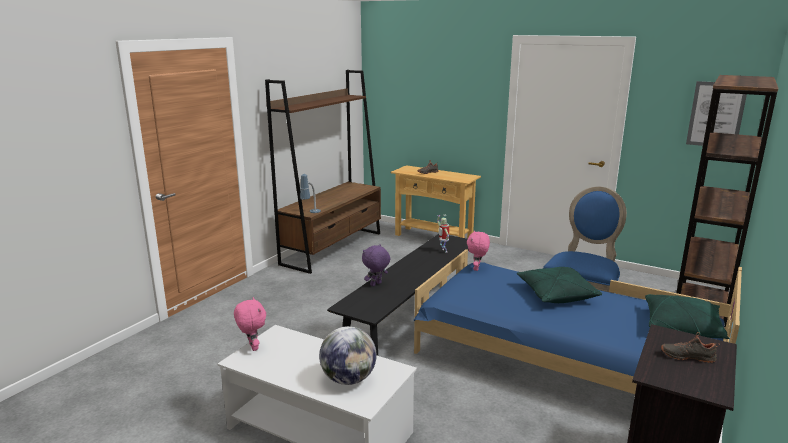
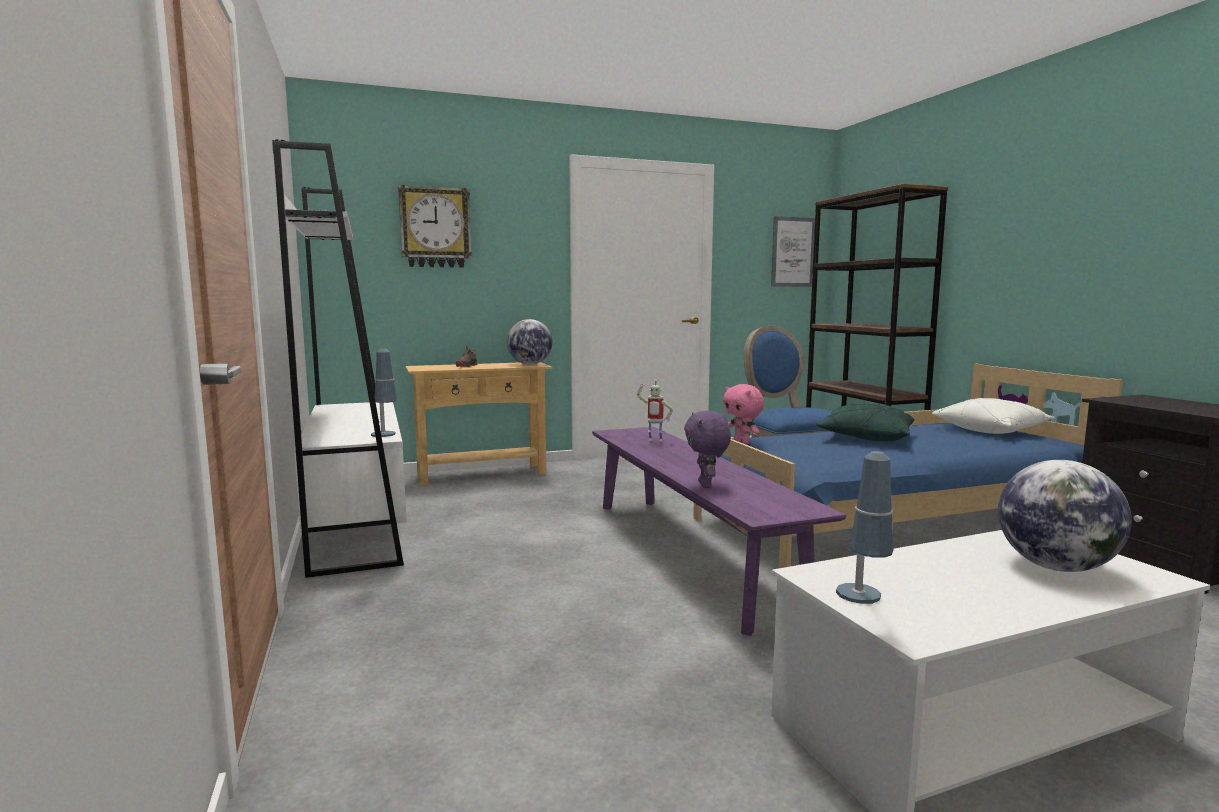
camera: 50 degrees left, 10 degrees down
(252, 347) = (861, 608): pink plush toy -> table lamp
(333, 248) = (357, 525): brown bookcase -> white bookcase
(412, 319) = (687, 553): black bench -> purple bench
(426, 85) = (435, 228): none -> wall clock
(463, 178) = (530, 364): none -> globe
(682, 327) = (991, 430): green pillow -> white pillow
(687, 356) = (1171, 404): black shoe -> none

